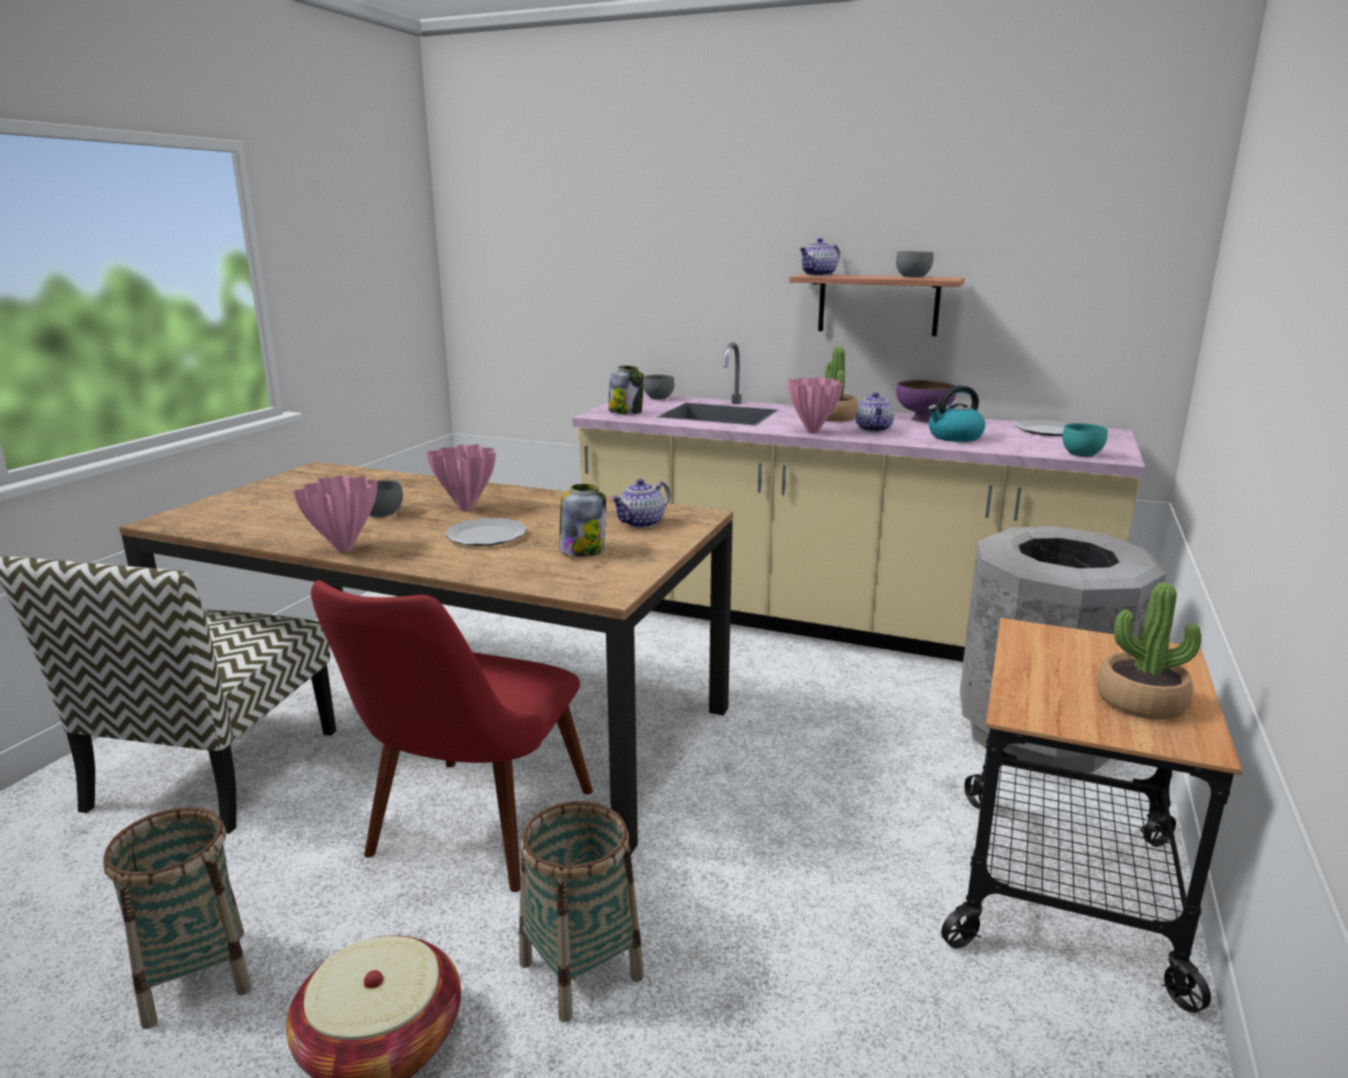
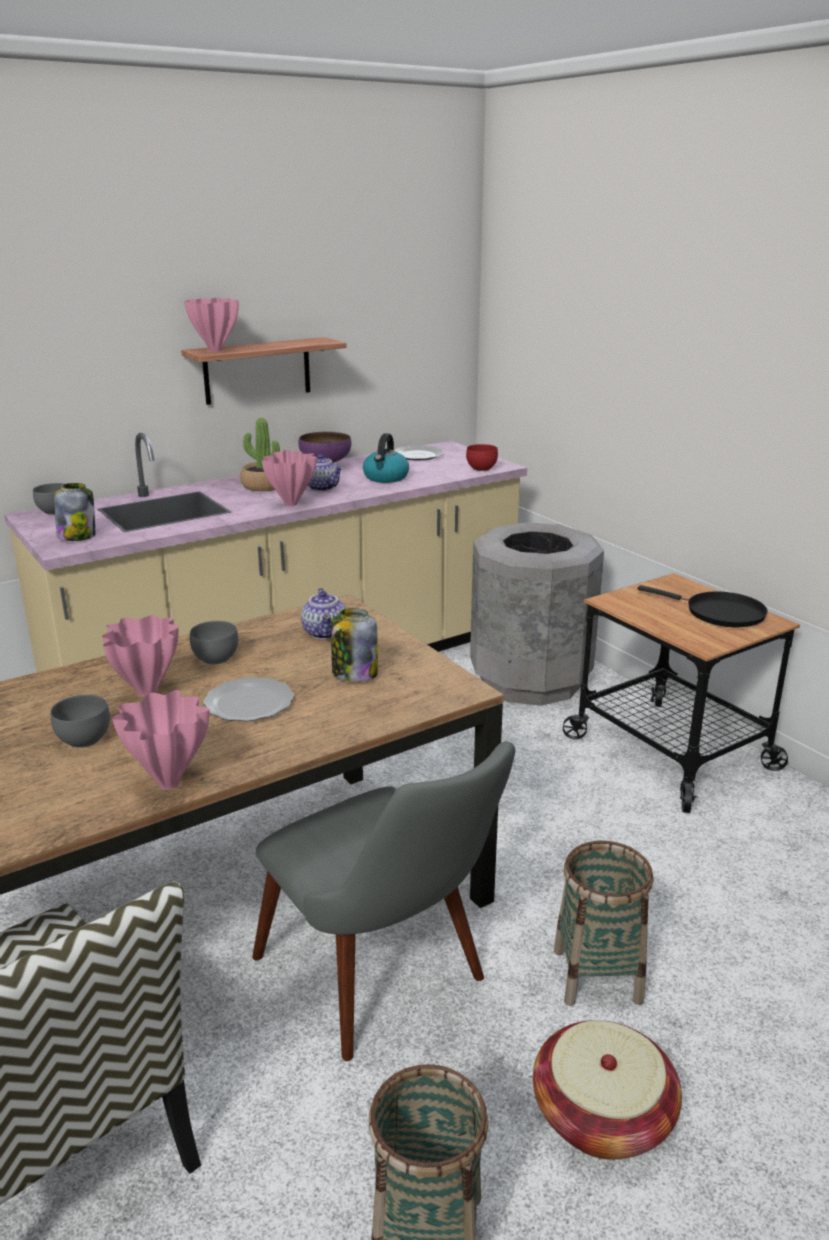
camera: 55 degrees left, 5 degrees up
(468, 839) = (387, 983): red chair -> grey chair
(819, 275) = (215, 350): teapot -> pink vase
(913, 277) = (296, 342): grey bowl -> grey bowl (216, 658)
(1082, 454) = (481, 468): turquoise bowl -> red bowl
(1140, 702) = (719, 613): potted plant -> black frying pan

